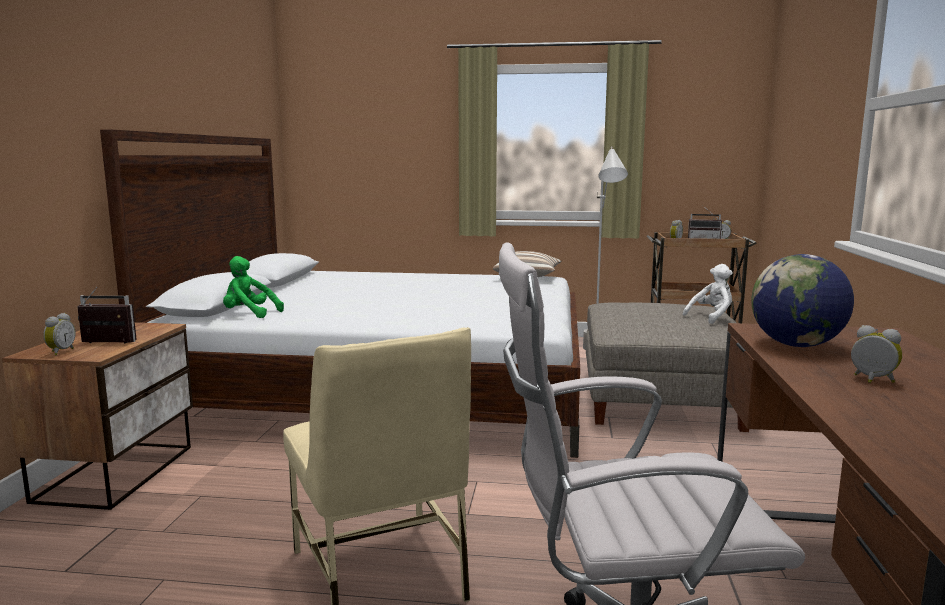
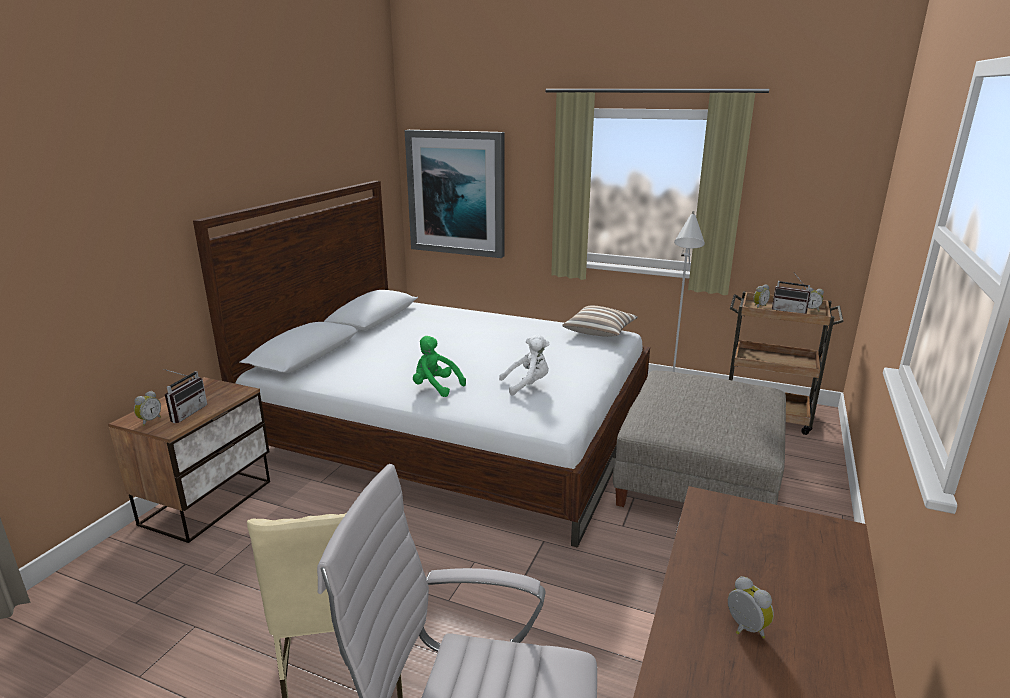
camera: 15 degrees right, 10 degrees up
(105, 344) = (185, 413): radio -> radio turned 90 degrees clockwise
(249, 314) = (322, 372): green plush toy -> green plush toy (435, 387)
(349, 157) = (457, 193): none -> picture
(711, 317) = (756, 412): white plush toy -> white plush toy (527, 385)
(796, 345) = (722, 544): globe -> none

